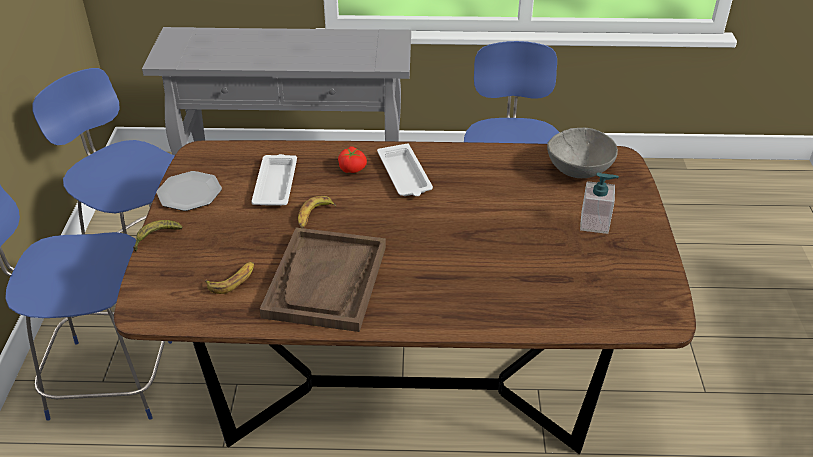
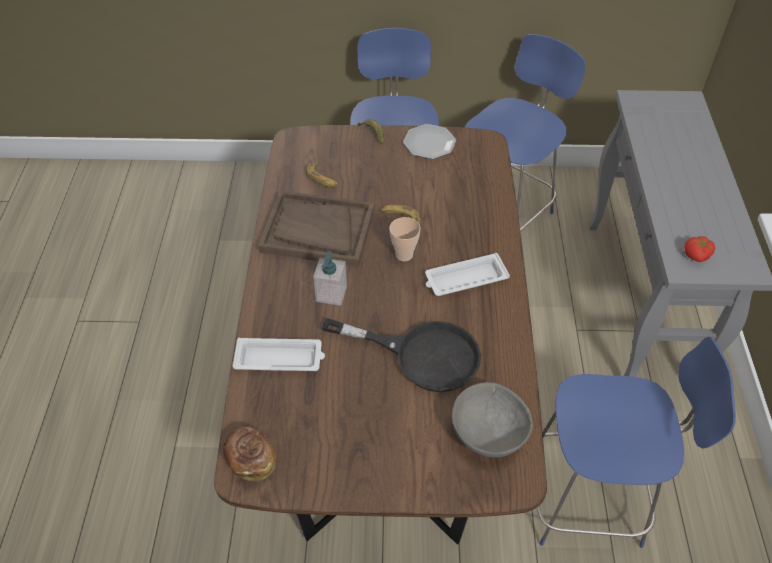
camera: 90 degrees right, 10 degrees up
(276, 184) = (445, 192): white tray -> white tray (280, 358)
(352, 168) = (474, 241): tomato -> tomato (696, 255)
(369, 214) = (404, 255): none -> cup
(501, 204) = (422, 355): none -> black frying pan
(594, 223) = (392, 435): soap dispenser -> soap dispenser (331, 294)
(647, 316) = (251, 460): none -> bread

